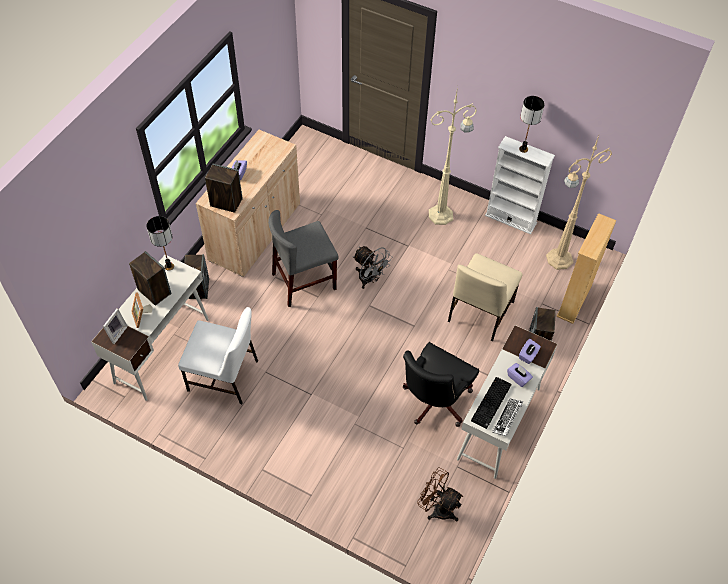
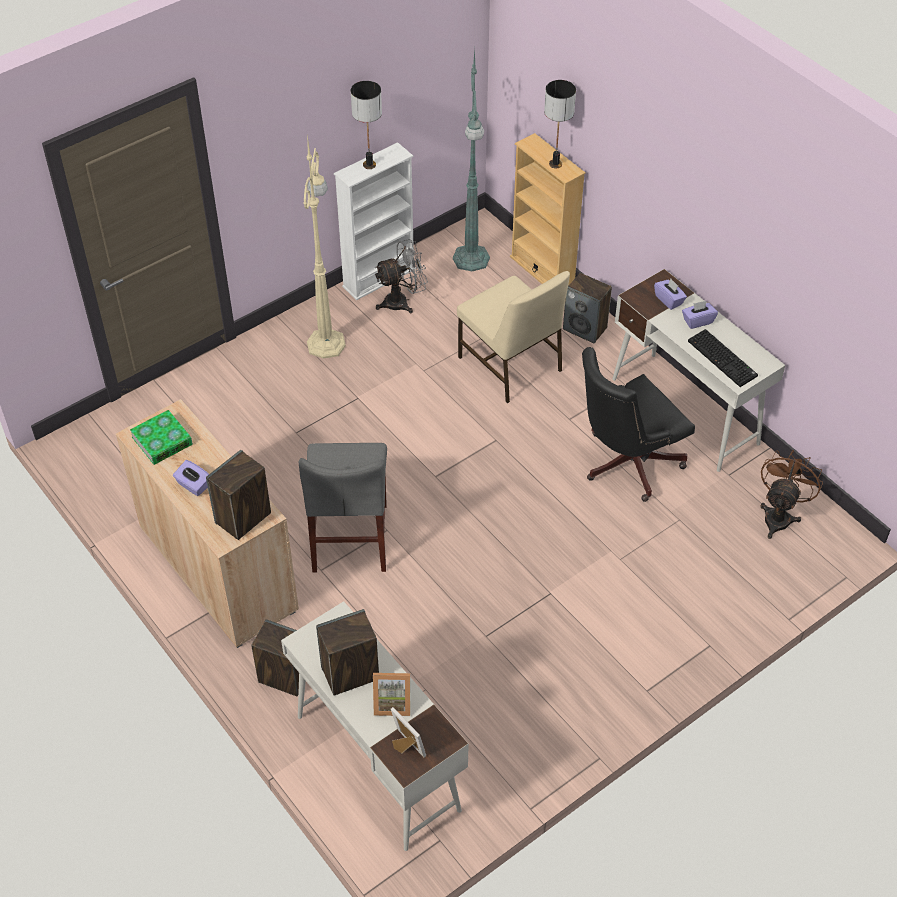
camera: 65 degrees left, 5 degrees down
(169, 266) = (310, 640): table lamp -> table lamp (555, 164)
(224, 376) = (468, 691): white chair -> none
(262, 149) = (162, 441): none -> book
(370, 280) = (391, 460): grey fan -> grey fan (402, 301)
(433, 402) = (625, 464): black office chair -> black office chair turned 90 degrees clockwise
(438, 508) = (779, 516): brown fan -> brown fan turned 150 degrees clockwise
(507, 418) = (750, 352): keyboard -> none
(558, 259) = (471, 260): beige floor lamp -> green floor lamp

